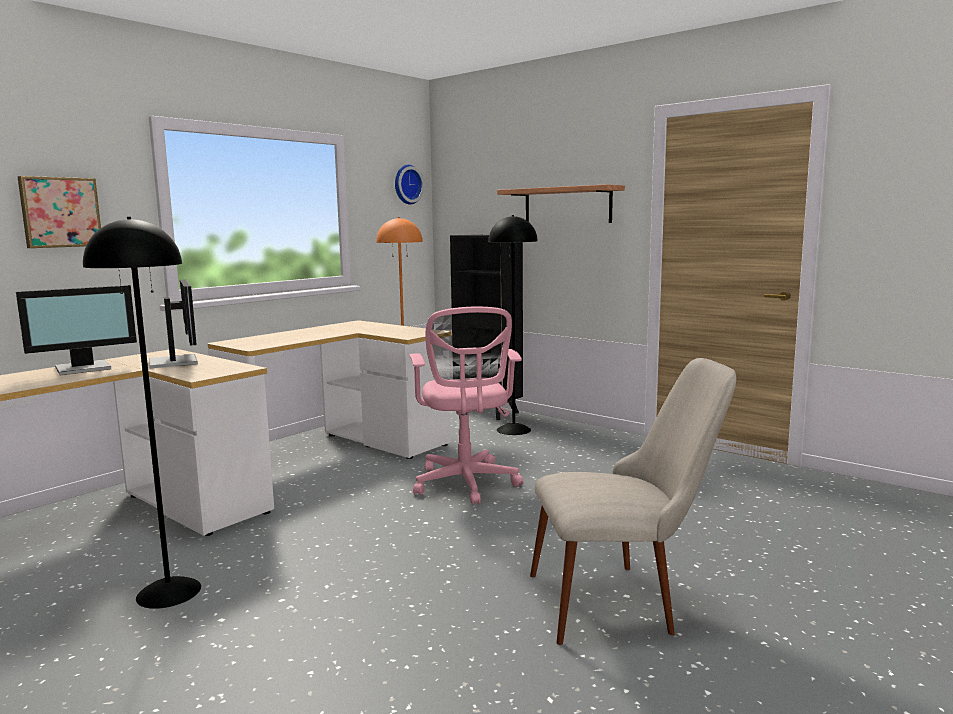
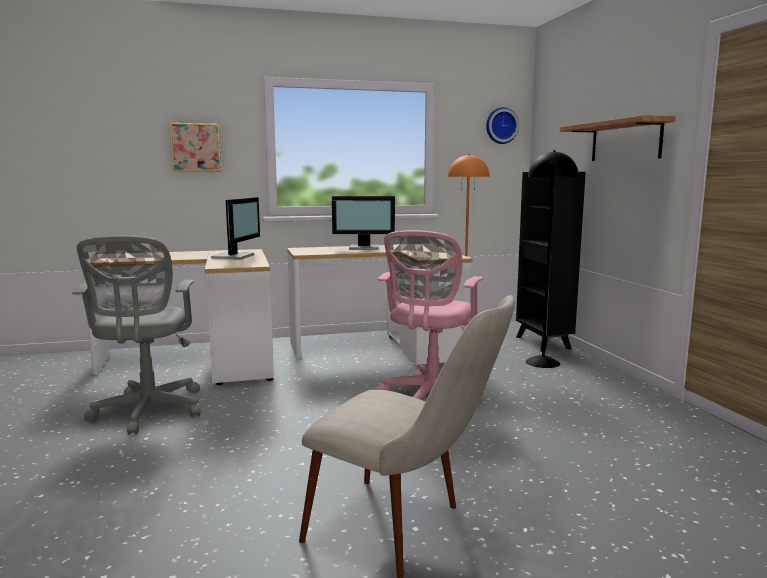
camera: 35 degrees right, 0 degrees up
(84, 368) = (183, 254): monitor -> monitor (364, 248)
(168, 592) = (148, 412): black floor lamp -> grey office chair

